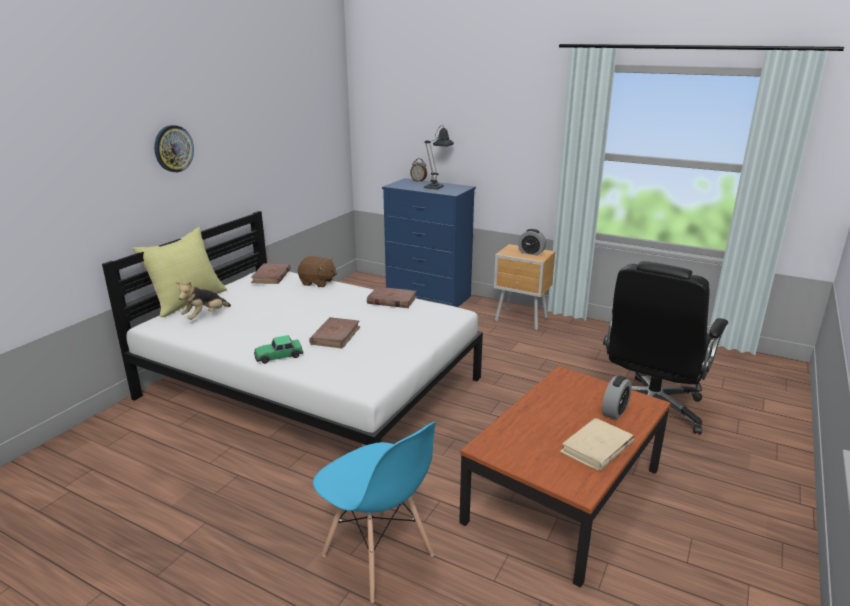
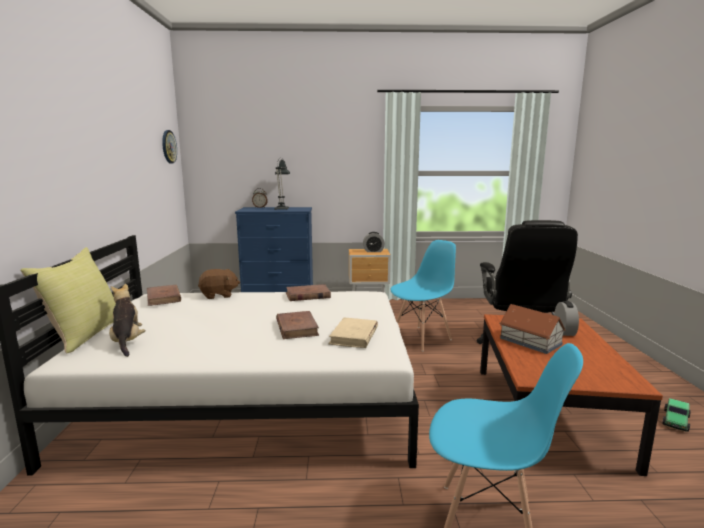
camera: 30 degrees left, 10 degrees down
(173, 148) = (56, 155): wall clock -> wall clock (168, 146)
(205, 316) = (127, 341): plush toy -> plush toy turned 150 degrees clockwise
(278, 356) = (264, 355): toy car -> toy car (675, 420)
(536, 372) = (421, 338): none -> blue chair
(553, 412) = (530, 341): none -> toy house
(597, 448) = (594, 355): beige book -> beige book (354, 336)

